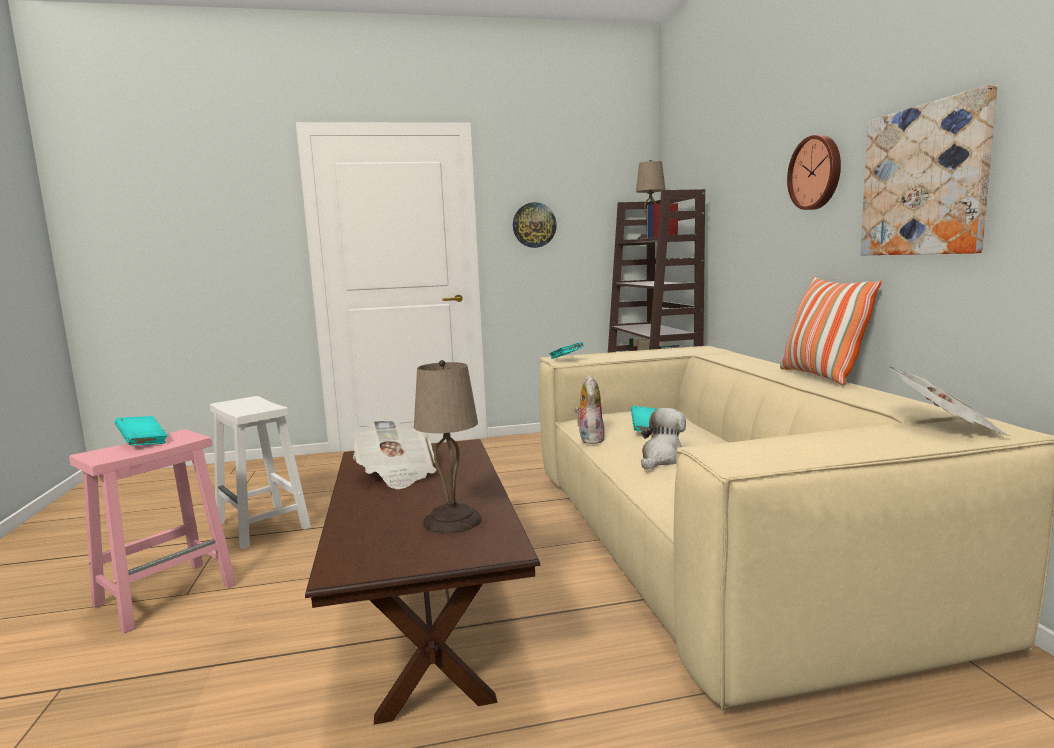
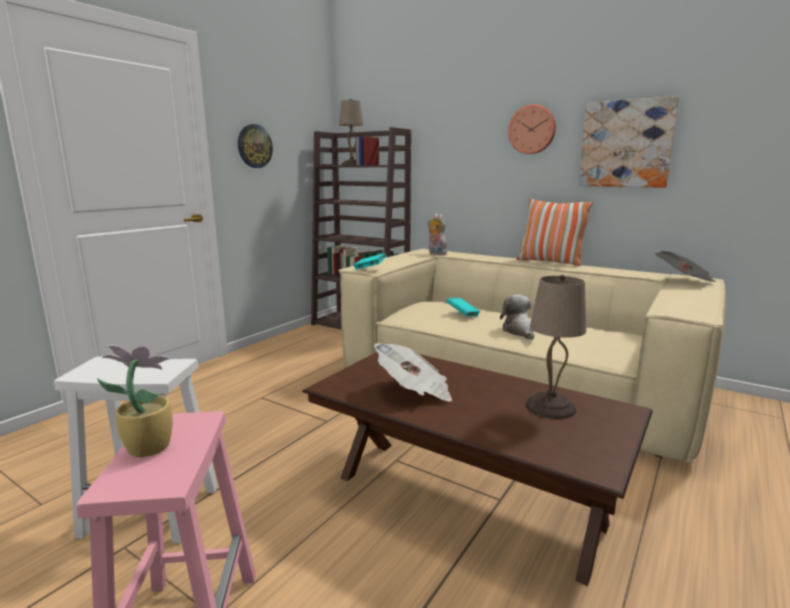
camera: 45 degrees left, 5 degrees up
(143, 443) = (147, 447): turquoise book -> potted plant
(589, 439) = (441, 329): plush toy -> plush toy (436, 254)

